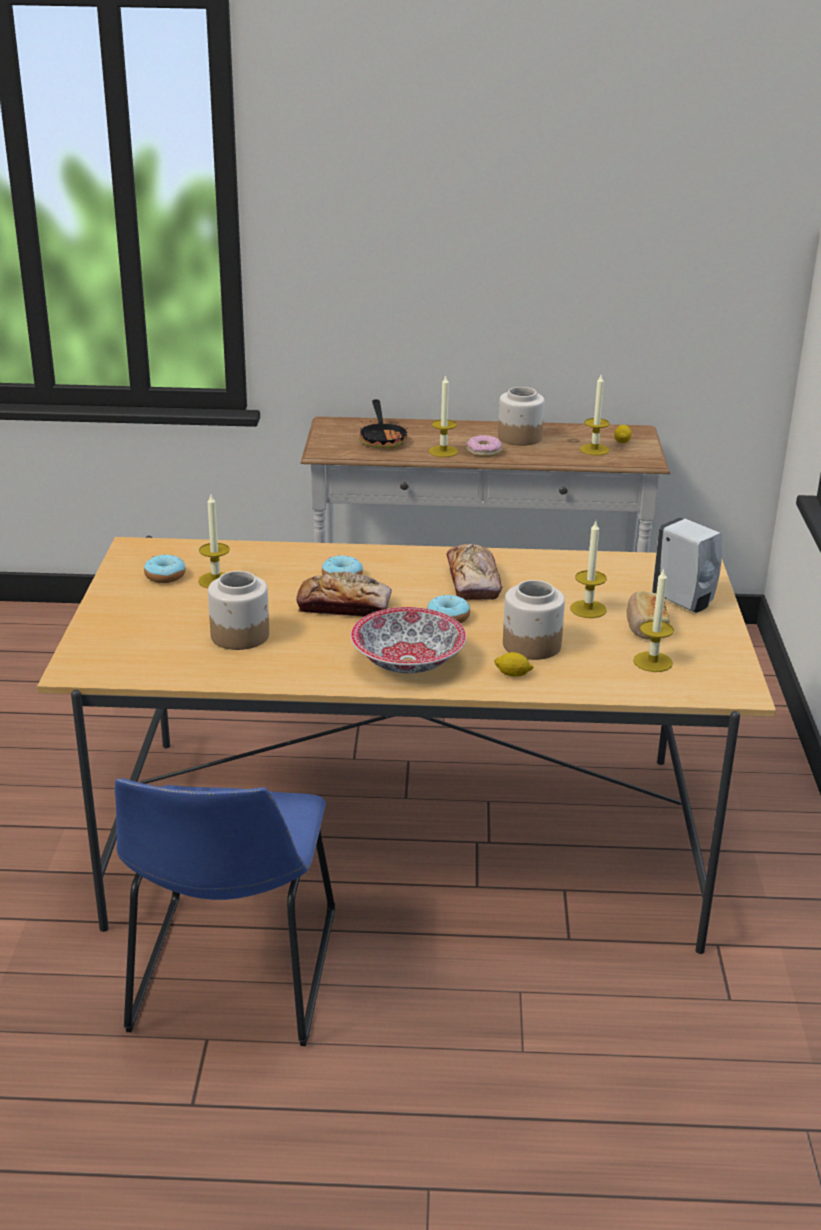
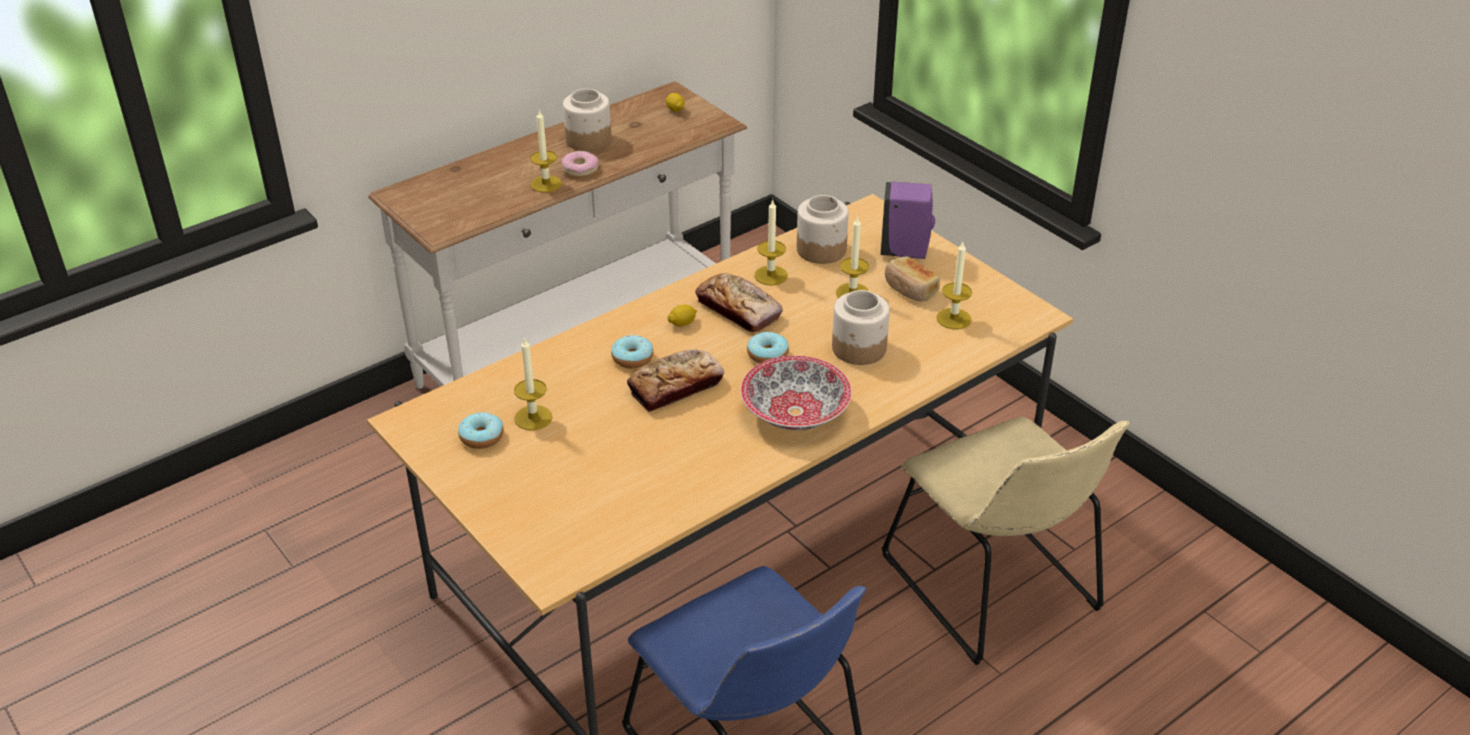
camera: 40 degrees left, 10 degrees up
(241, 635) = (636, 461): jar -> jar (821, 249)
(382, 439) = (473, 193): frying pan -> none
(513, 674) = (881, 382): lemon -> lemon (682, 323)
(594, 450) = (665, 128): candle -> candle (771, 275)
(605, 985) = (995, 589): none -> beige chair
(684, 602) = (906, 252): white soap dispenser -> purple soap dispenser

